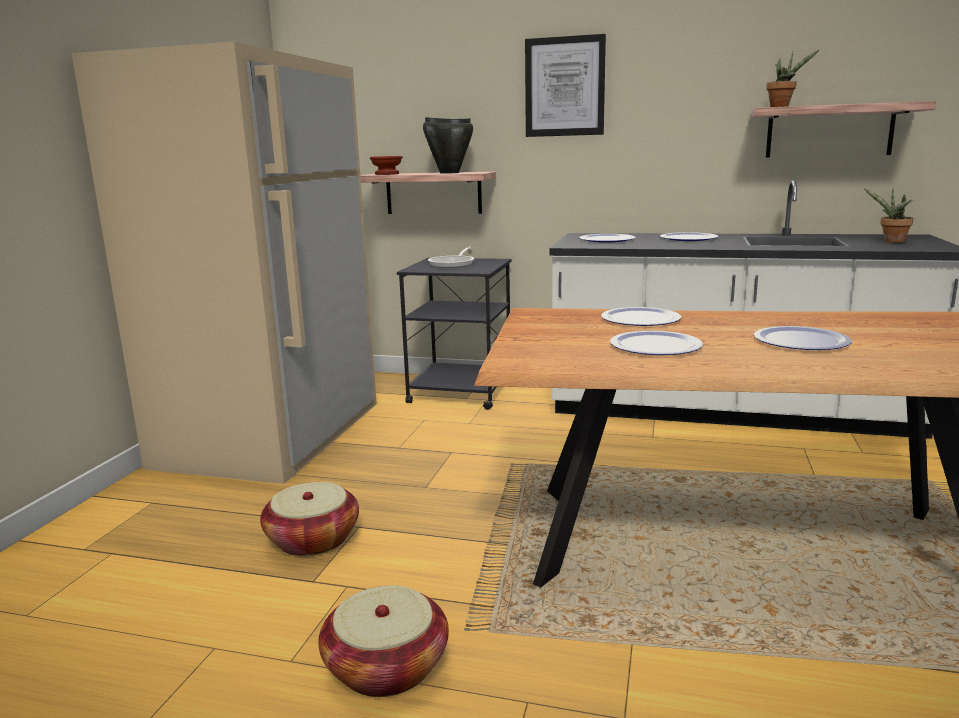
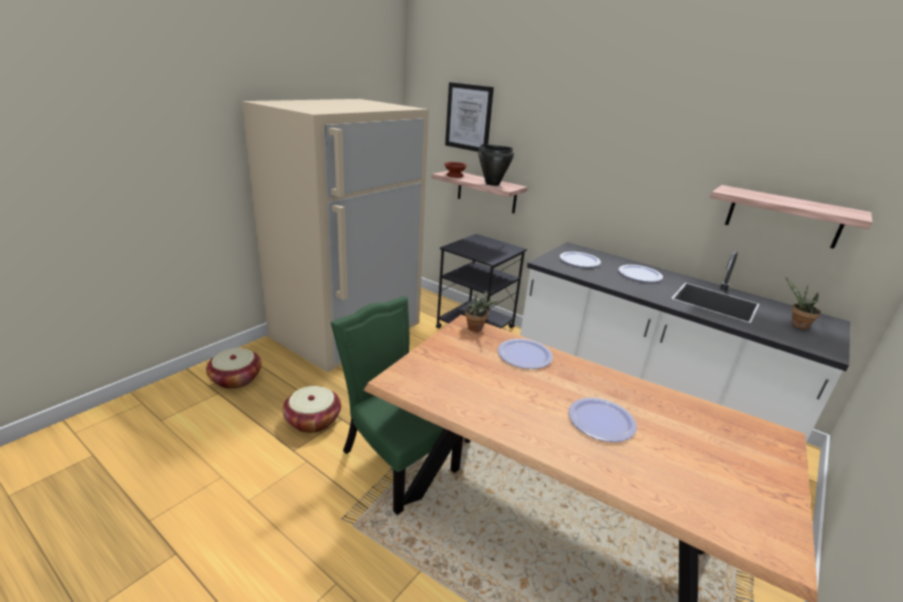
camera: 20 degrees right, 10 degrees up
(386, 667) = (286, 526): basket -> basket (236, 379)
(453, 264) = (483, 246): frying pan -> none
(491, 548) = (399, 464): none -> green chair
(564, 87) = (584, 137): picture -> picture (468, 117)
(655, 346) = (498, 391): plate -> none
(782, 106) = (737, 193): potted plant -> potted plant (477, 329)

